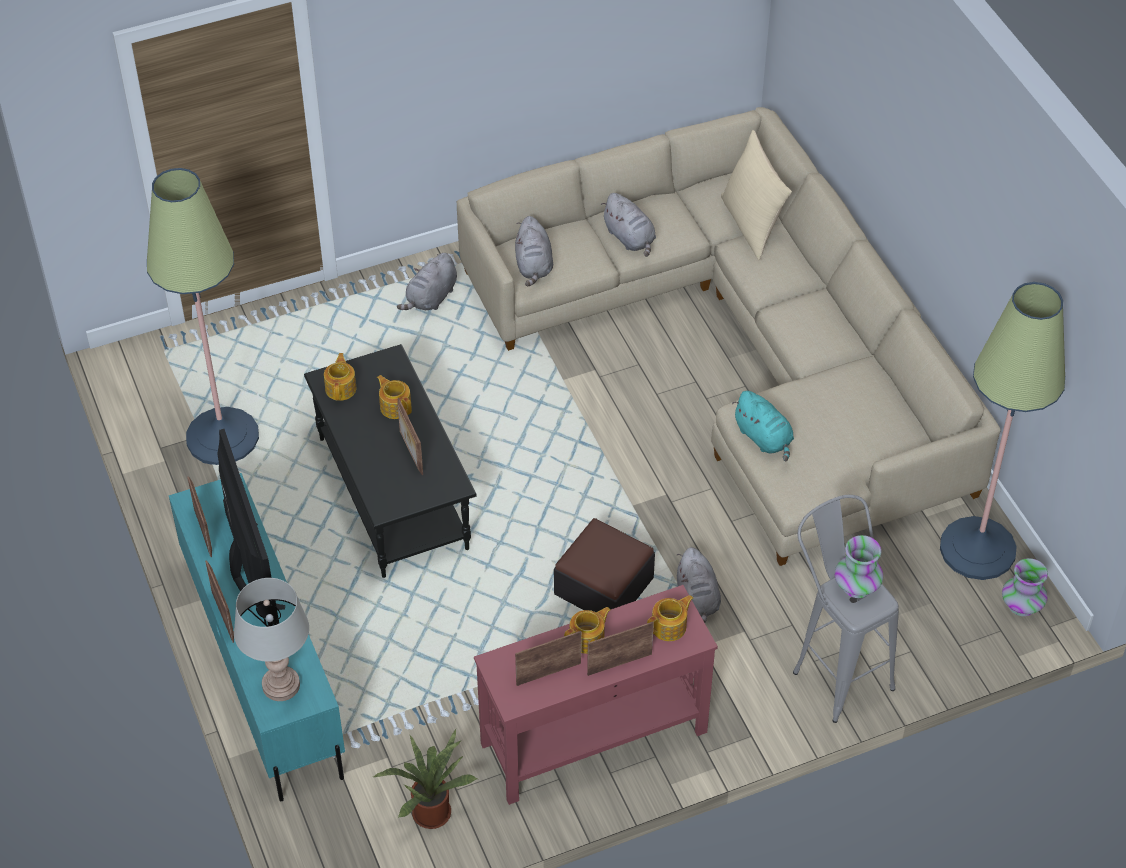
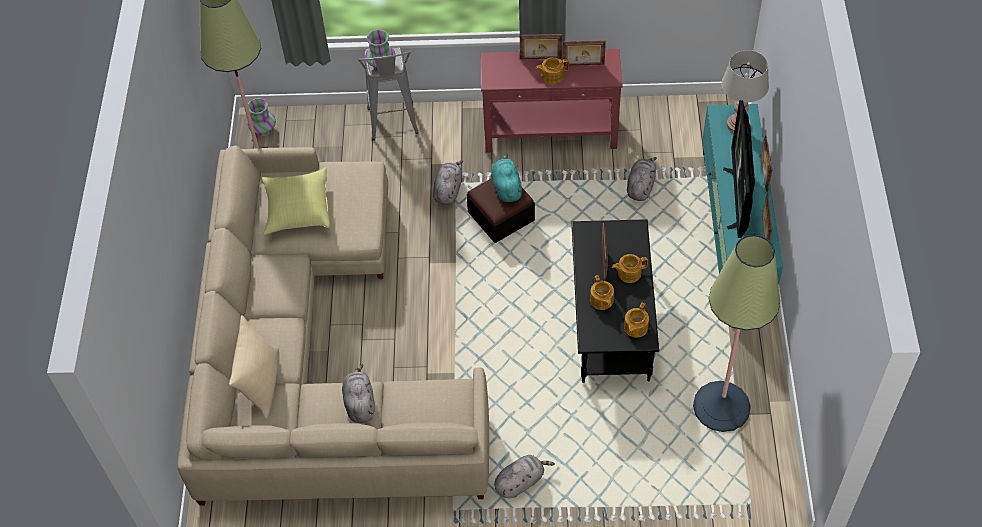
camera: 155 degrees left, 5 degrees up
(430, 809) = (658, 123): potted plant -> none
(534, 266) = (446, 401): grey plush toy -> grey plush toy (640, 186)
(669, 627) = (501, 69): teapot -> teapot (628, 273)
(764, 438) = (362, 214): turquoise plush toy -> turquoise plush toy (506, 187)
(849, 411) = (297, 210): none -> yellow pillow

